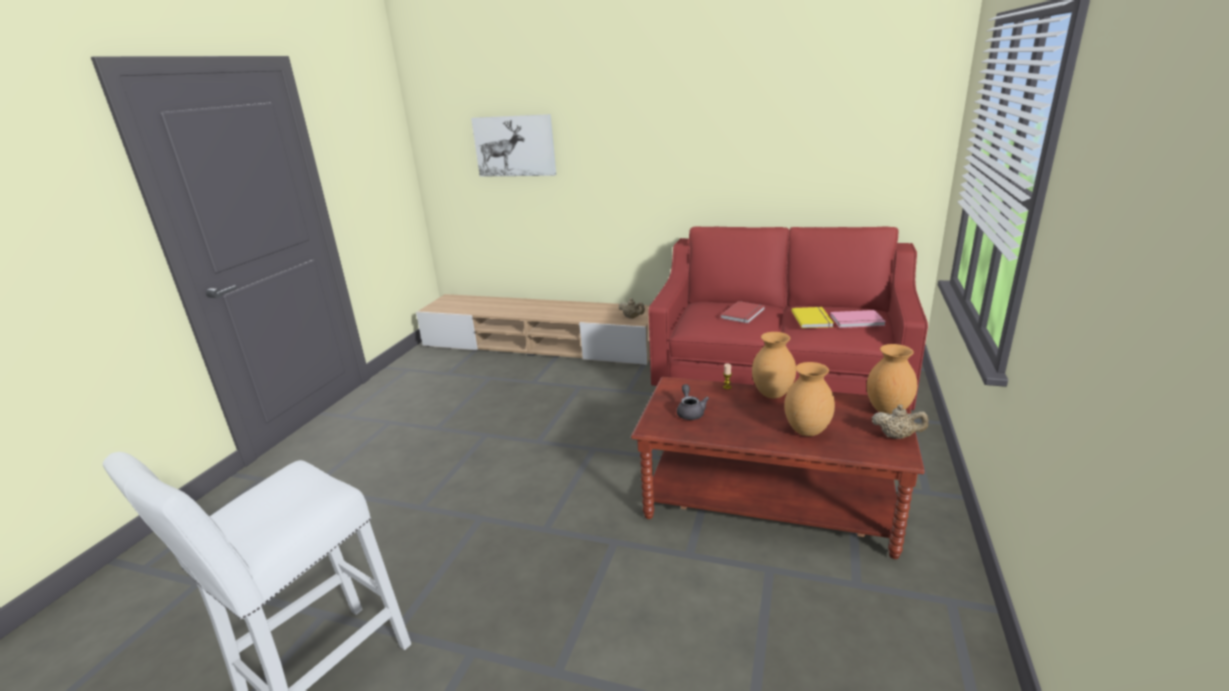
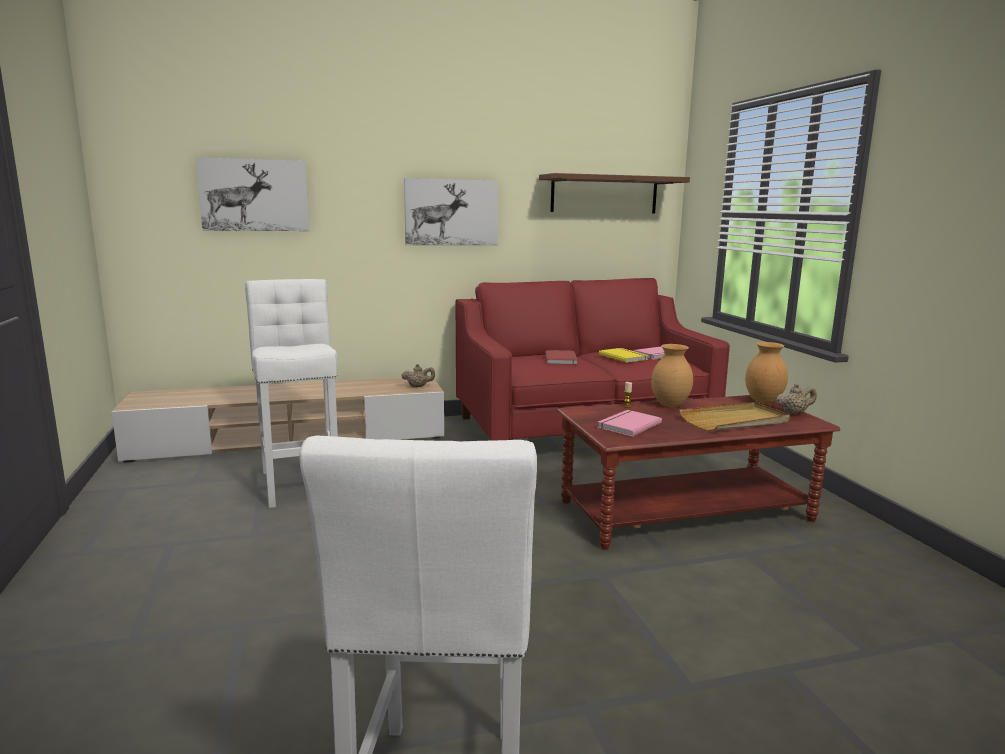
camera: 35 degrees left, 10 degrees down
(506, 388) = (301, 482): none -> white stool
(677, 154) = (451, 212): none -> picture
(690, 412) = (627, 425): grey teapot -> pink book
(807, 431) = (735, 421): brown vase -> beige tray
(849, 129) = (604, 194): none -> brown shelf

